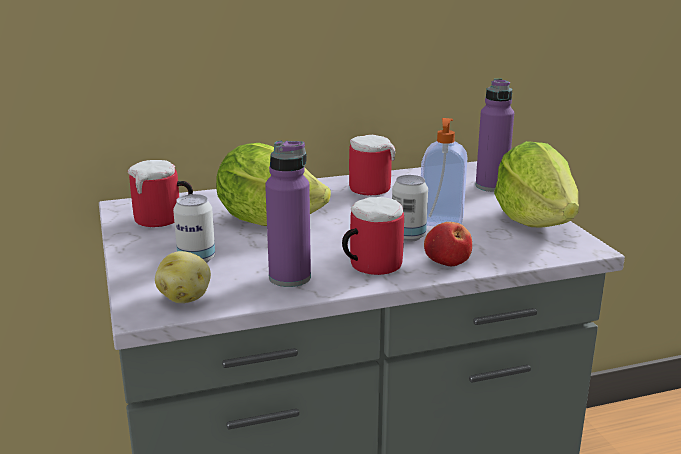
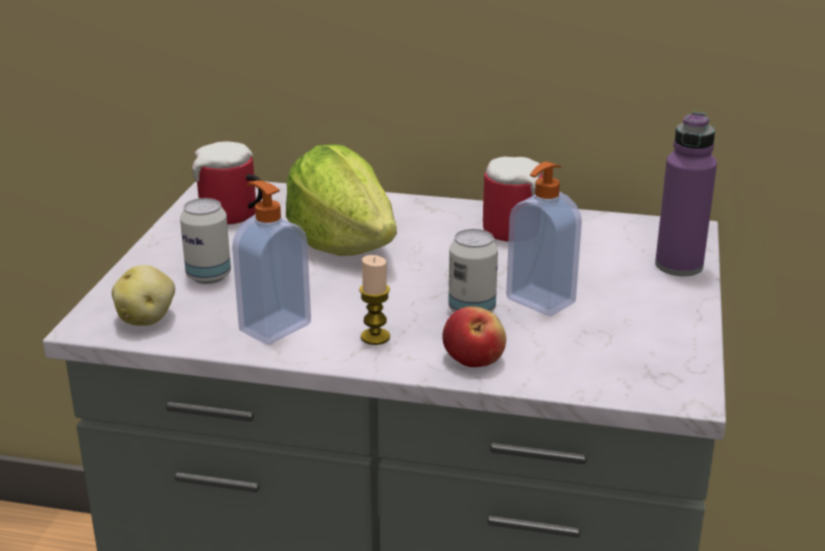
camera: 30 degrees right, 5 degrees up
(290, 278) = (273, 326): purple bottle -> soap dispenser
(368, 266) = (375, 337): mug -> candle
(535, 220) = (669, 332): lettuce -> none

